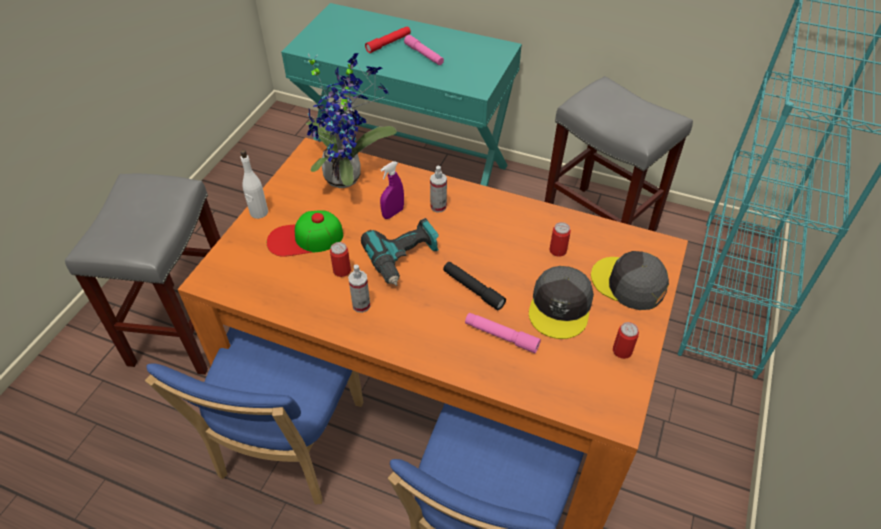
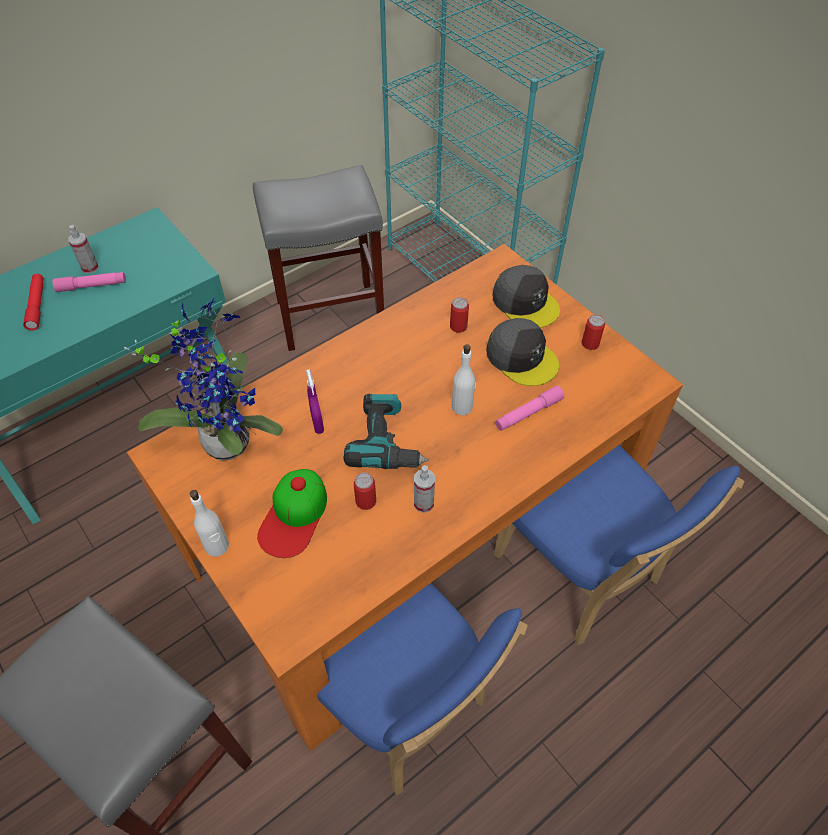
camera: 60 degrees left, 5 degrees up
(438, 206) = (337, 383): spray bottle -> spray bottle (90, 268)
(473, 289) = (462, 407): black flashlight -> white bottle
(628, 284) = (525, 302): grey cap -> grey cap turned 105 degrees counterclockwise

